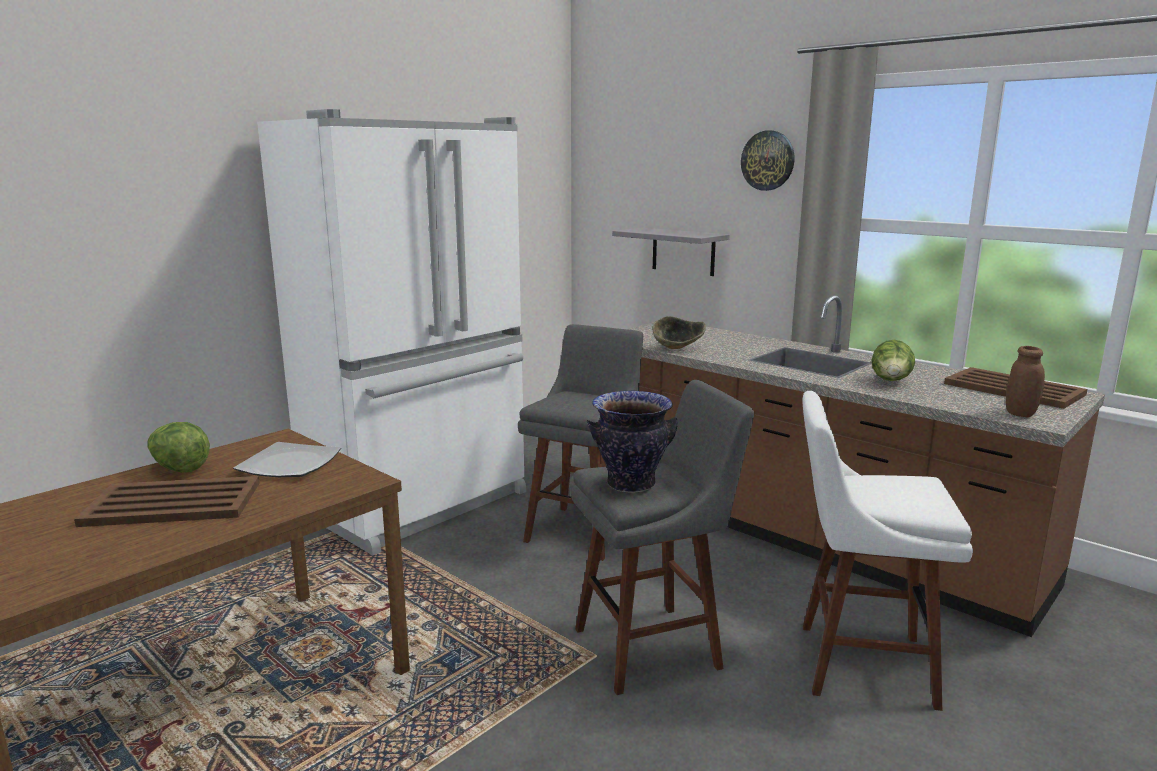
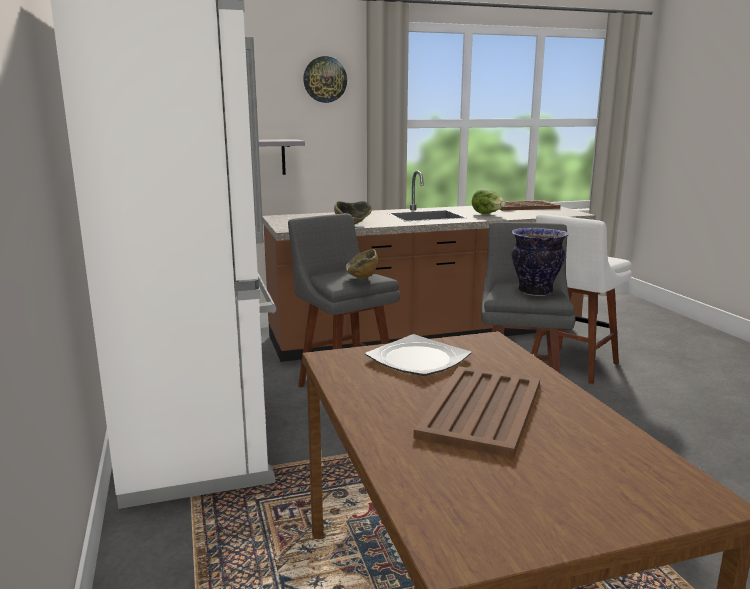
camera: 60 degrees left, 0 degrees up
(179, 468) = (374, 403): lettuce -> none
(569, 406) = (361, 279): none -> bowl
(1020, 413) = (561, 213): brown jar -> none

